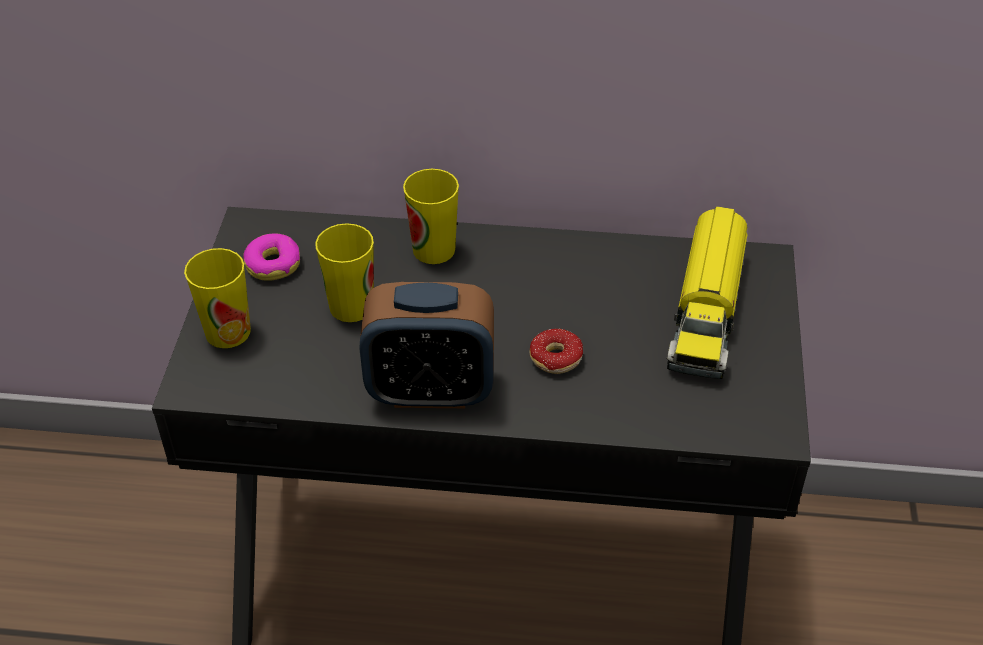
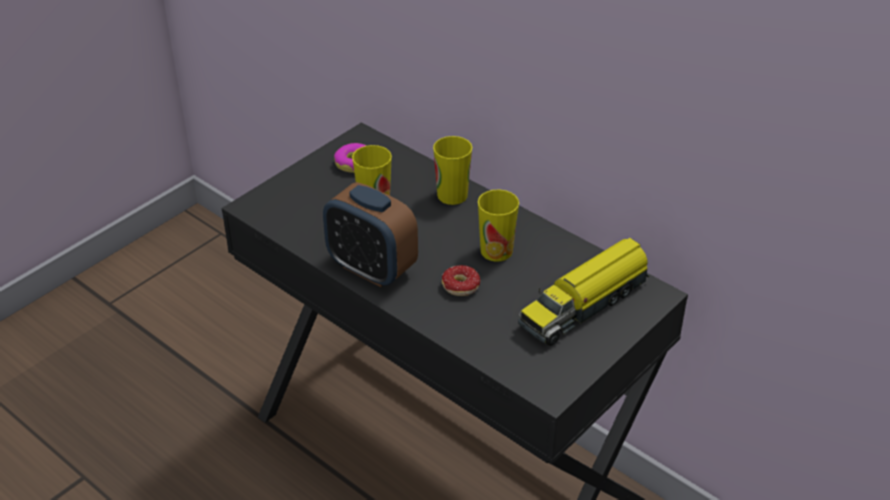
camera: 35 degrees right, 5 degrees down
(228, 331) = (295, 187): cup -> cup (496, 251)

